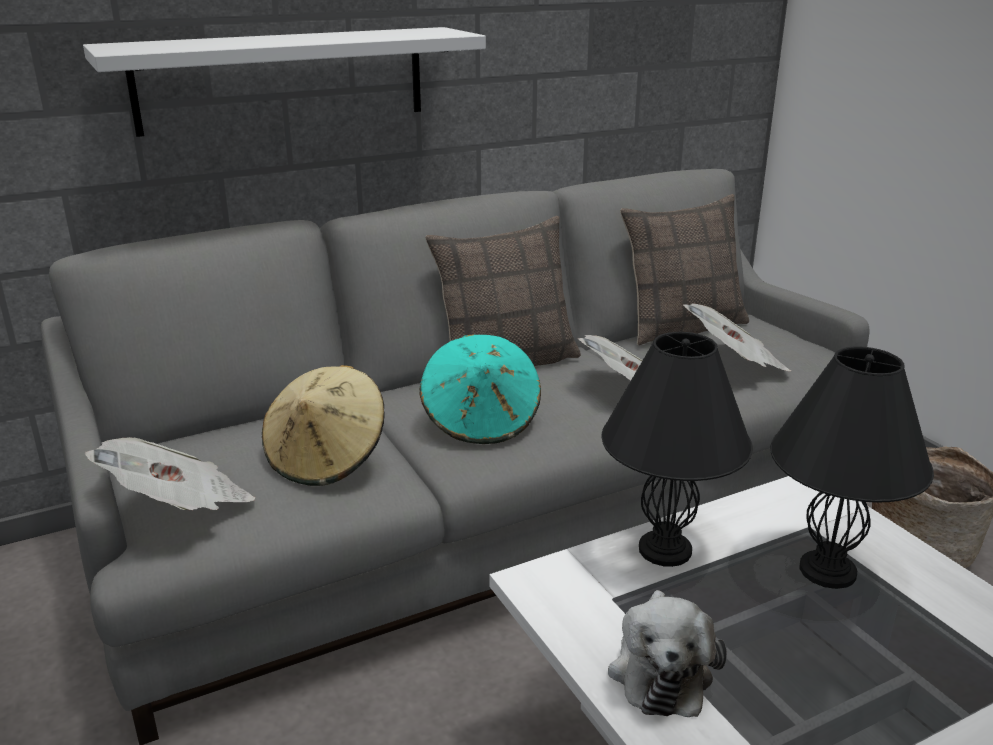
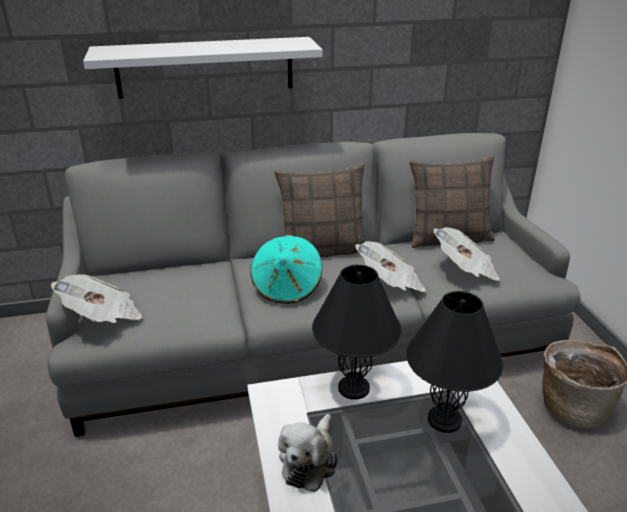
camera: 15 degrees right, 5 degrees up
(327, 459) = (190, 299): beige hat -> none

